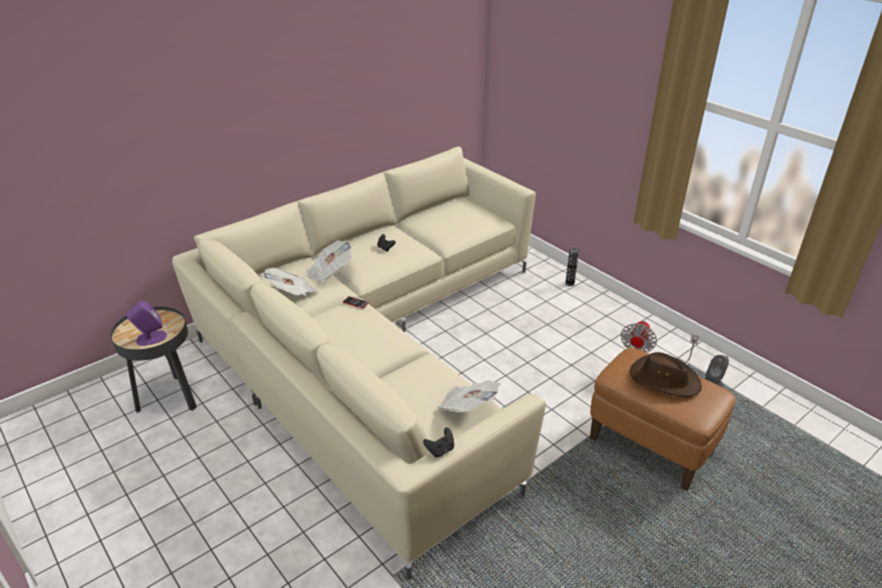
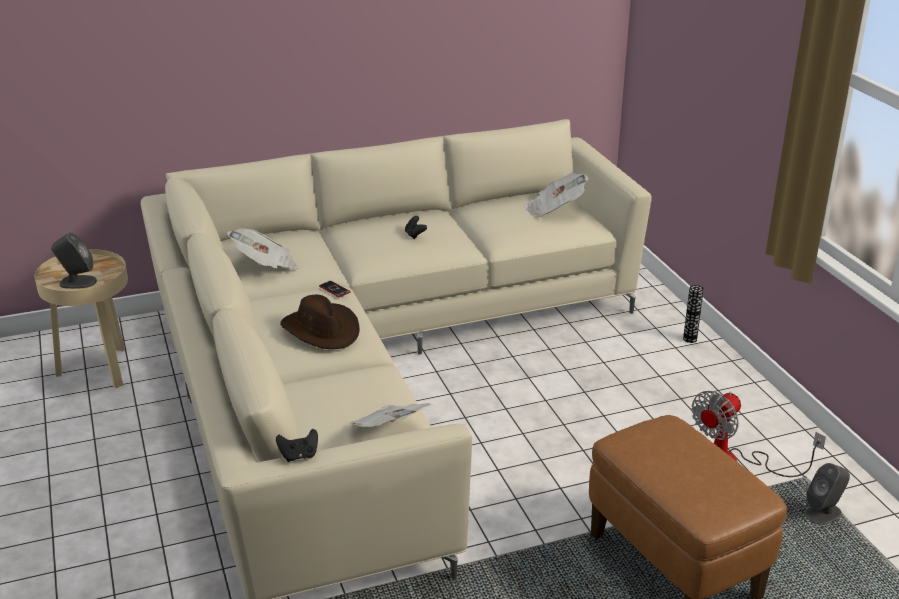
camera: 20 degrees right, 5 degrees down
(150, 338) = (77, 282): purple speaker -> grey speaker
(170, 398) = (100, 369): black side table -> beige side table
(329, 272) = (326, 250): newspaper -> newspaper (554, 209)
(664, 379) = (688, 461): brown hat -> brown hat (322, 330)

